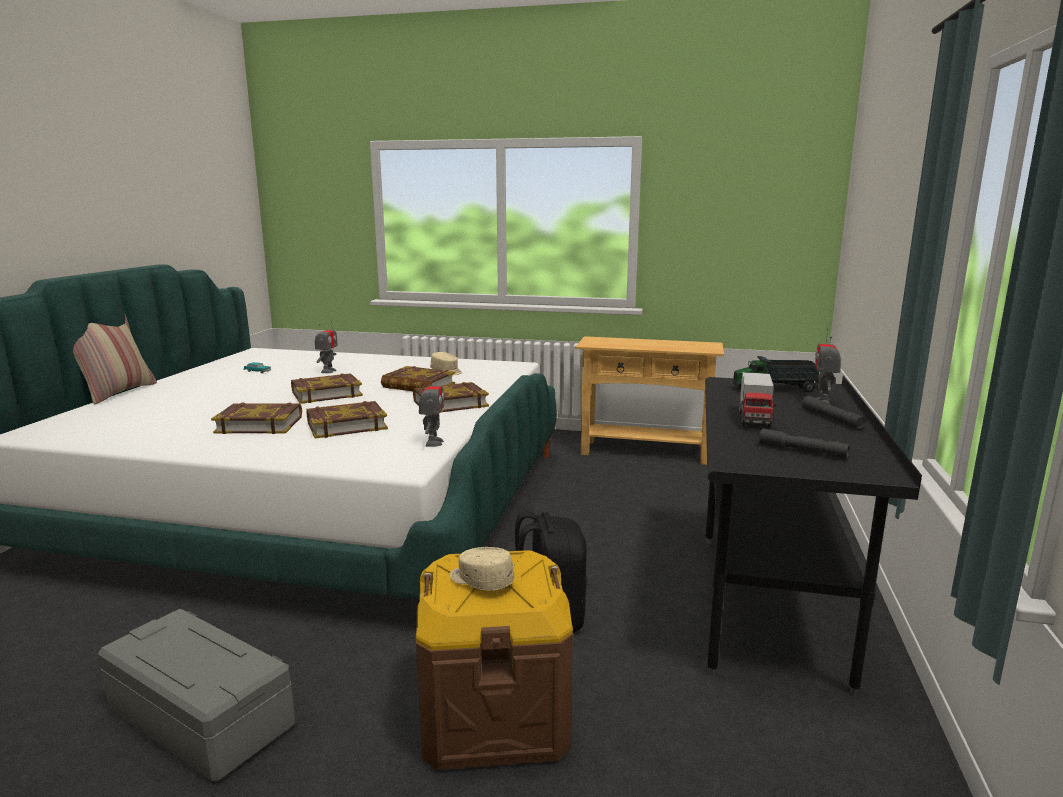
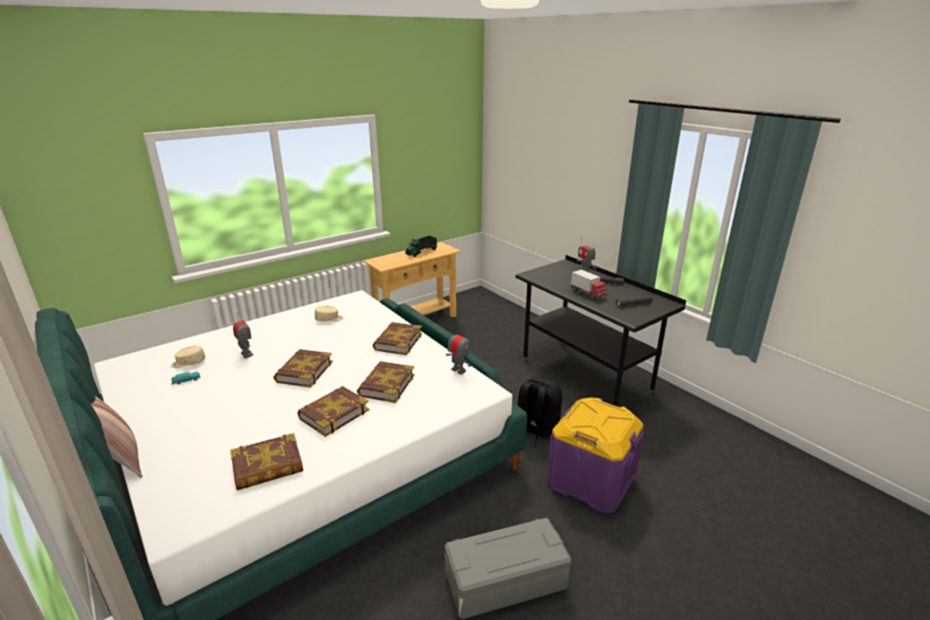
camera: 50 degrees left, 10 degrees up
(418, 386) = (344, 338): book -> book (268, 466)
(480, 581) = (598, 422): beige cap -> beige cap (188, 363)
(494, 715) = (591, 480): brown storage box -> purple storage box
(775, 389) = (555, 272): toy truck -> toy truck (421, 252)

